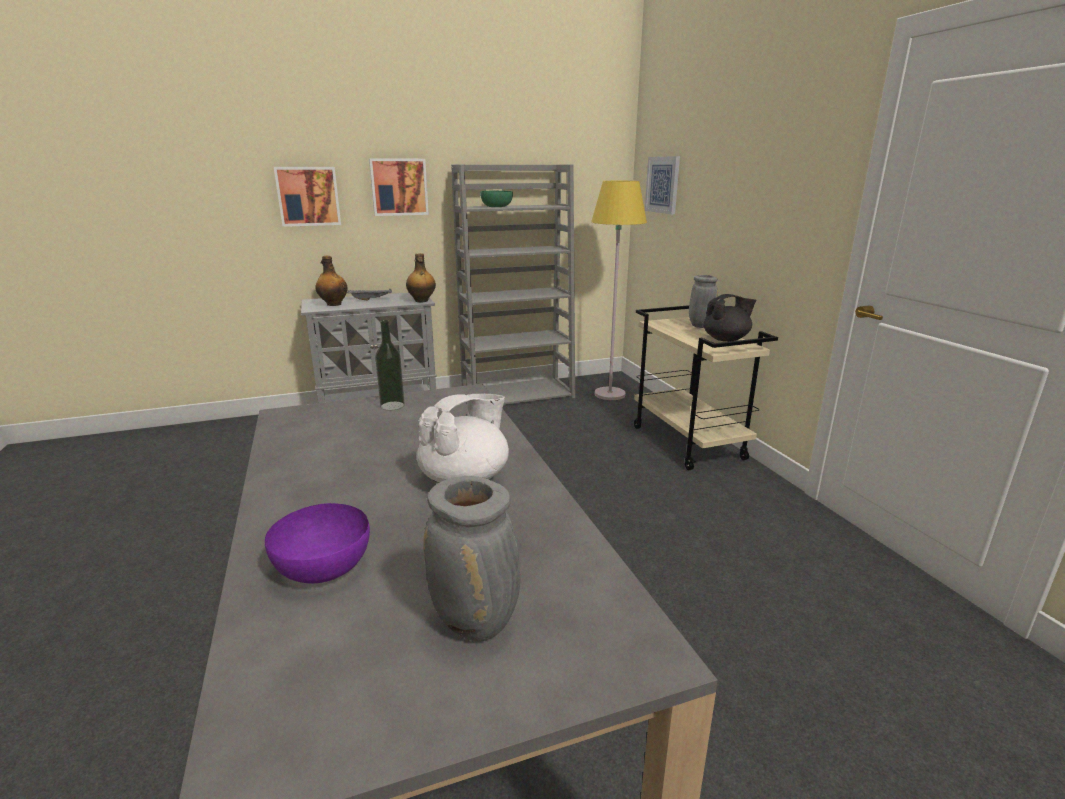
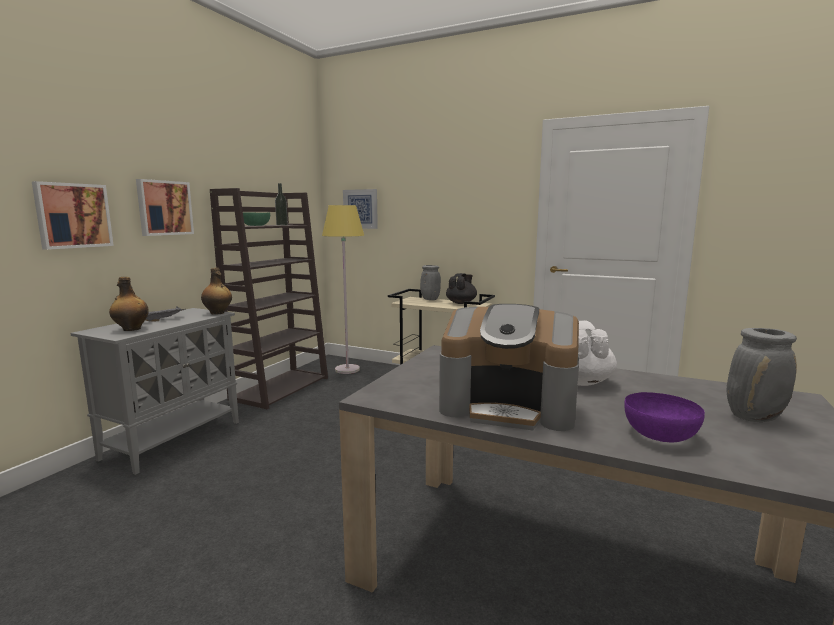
camera: 45 degrees left, 10 degrees down
(326, 469) = (508, 406): none -> coffee machine
(392, 406) = (425, 369): bottle -> bottle (282, 225)
(518, 394) = (280, 388): grey bookcase -> brown bookcase

